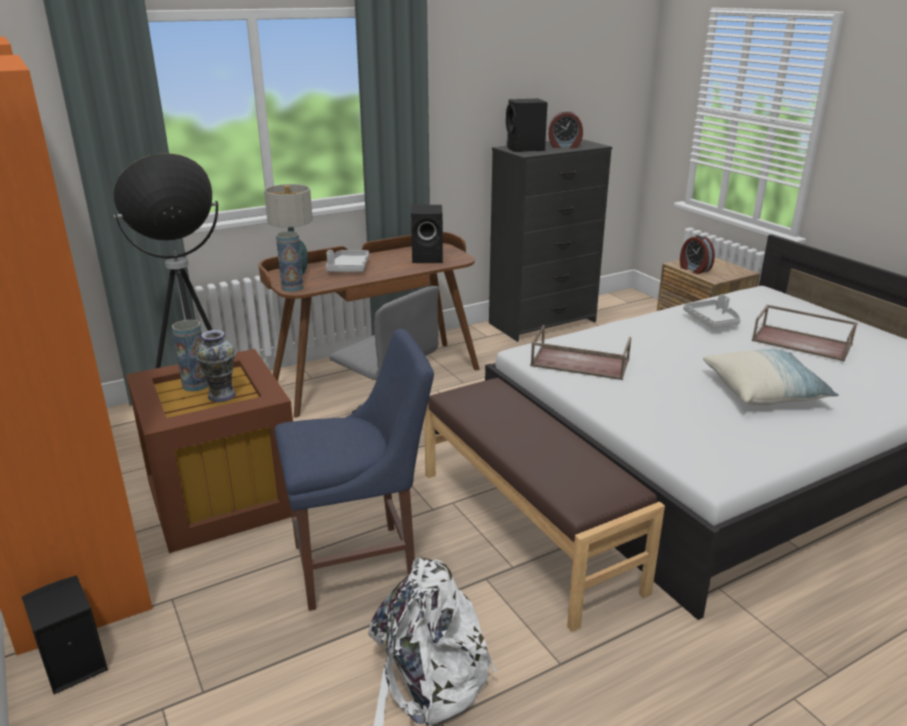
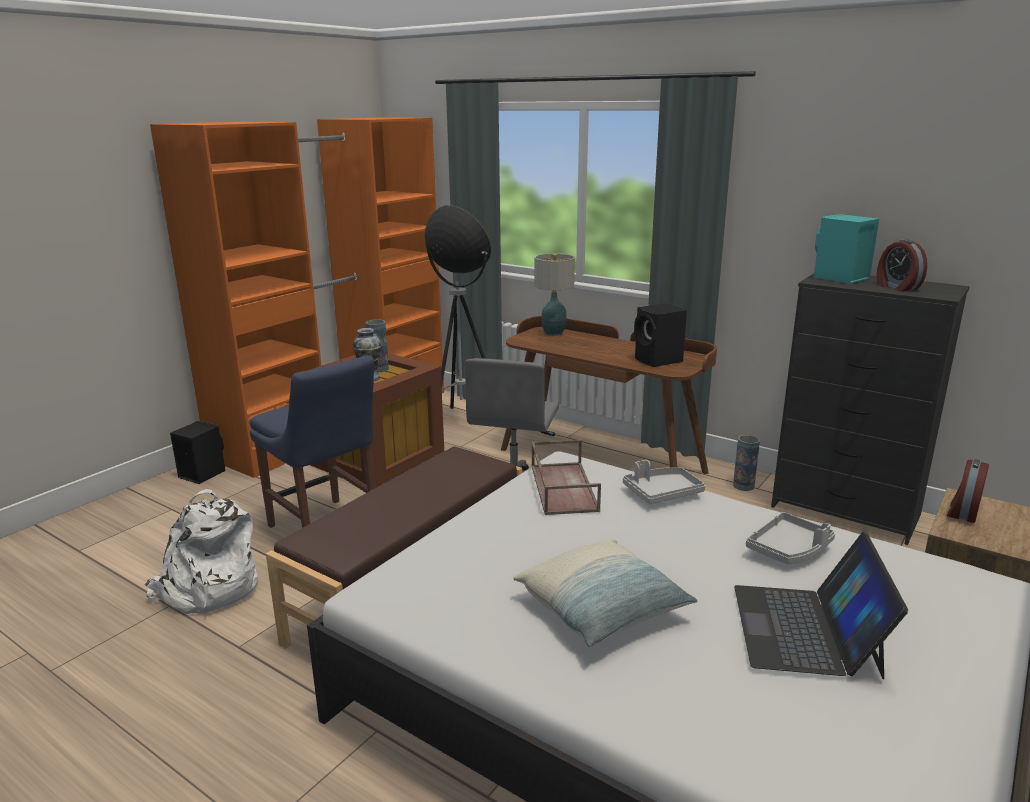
camera: 65 degrees right, 5 degrees down
(292, 287) = (521, 339): vase -> vase (743, 486)
(348, 268) = (588, 343): grey tray -> grey tray (662, 493)
(525, 149) = (839, 278): black speaker -> turquoise speaker
(802, 342) = (806, 629): brown tray -> laptop

